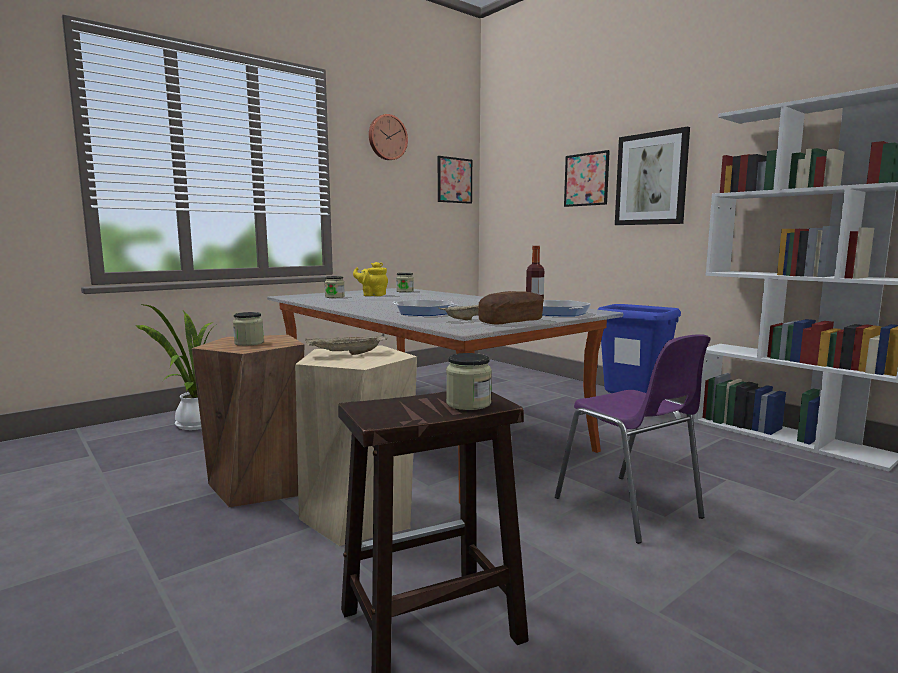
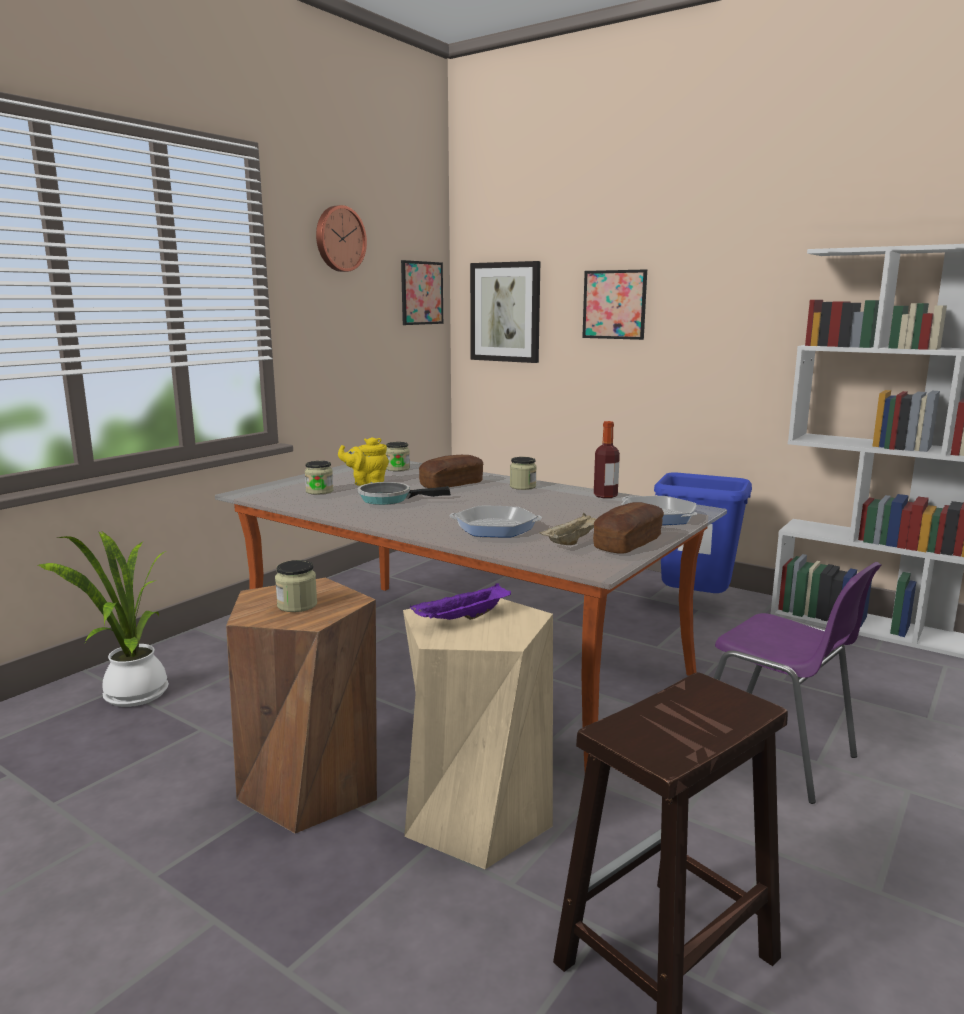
camera: 15 degrees left, 5 degrees up
(346, 354) = (462, 619): beige tray -> purple tray
(374, 301) = (389, 499): none -> frying pan
(429, 297) = (451, 484): none -> bread
(468, 403) = (725, 711): jar -> jar (522, 486)
(651, 179) = (705, 312): picture -> picture (505, 312)

